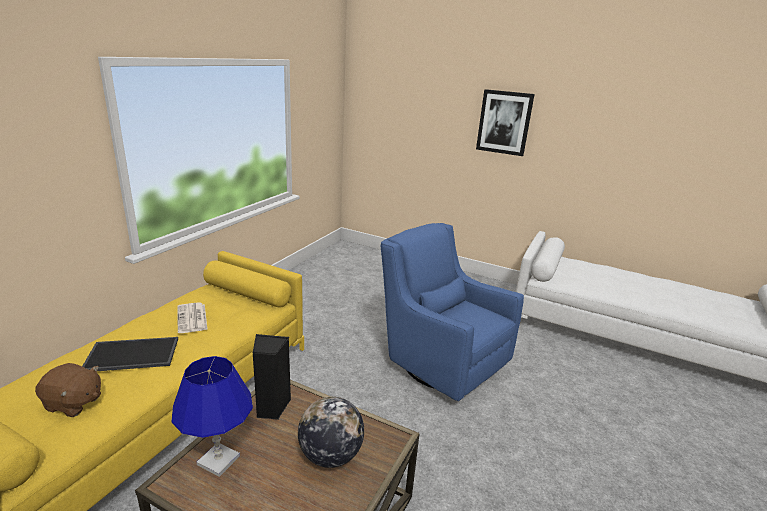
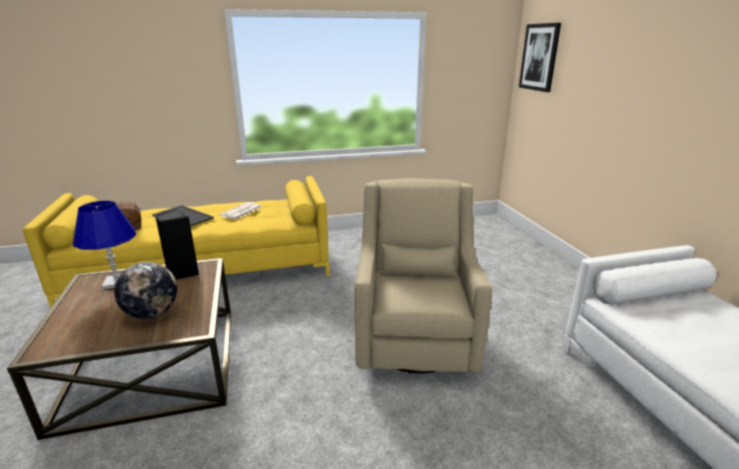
camera: 50 degrees right, 0 degrees up
(439, 362) = (414, 338): blue armchair -> beige armchair
(504, 122) = (666, 74): picture -> picture (539, 57)

